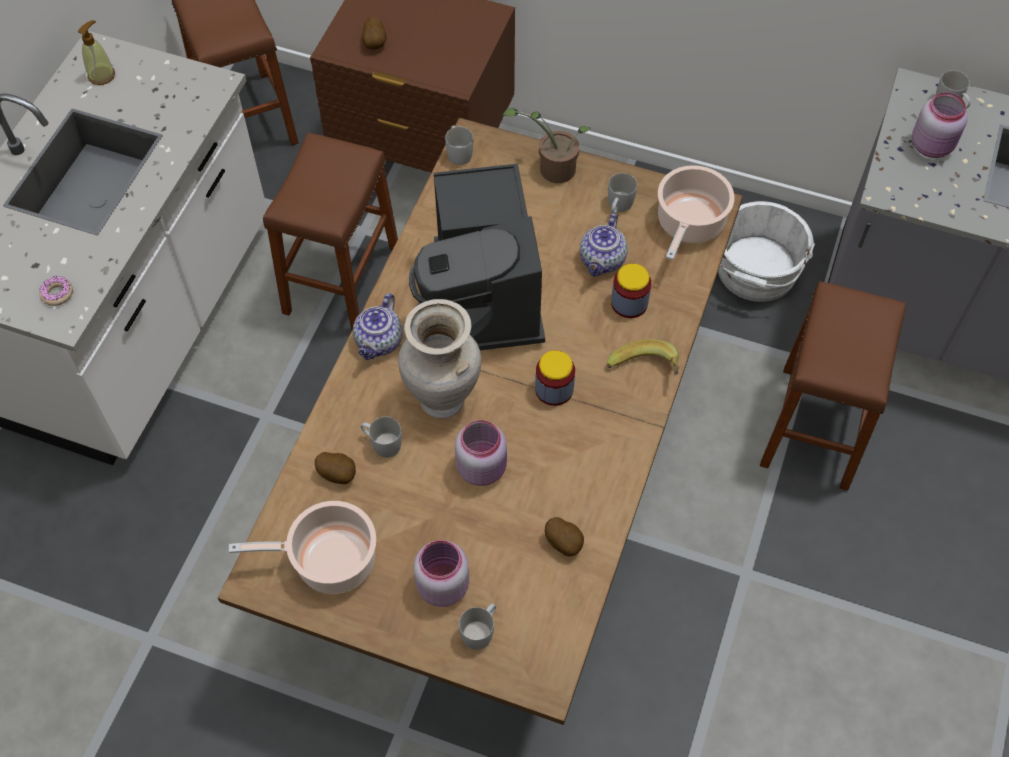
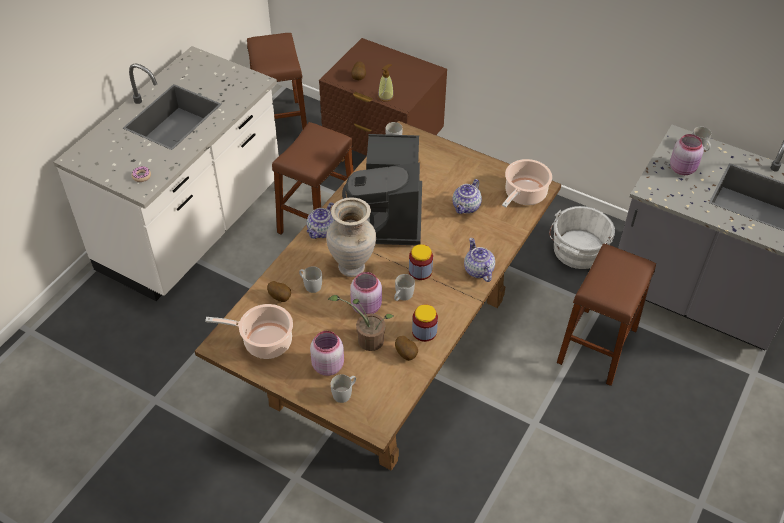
camera: 10 degrees right, 10 degrees down
(102, 75) = (194, 69): soap dispenser -> soap dispenser (386, 96)
(551, 168) = (447, 154): potted plant -> potted plant (367, 339)
(618, 207) = (483, 180): white mug -> white mug (402, 296)
(629, 303) = (477, 232): jar -> jar (424, 332)
(645, 372) = (478, 270): banana -> teapot

